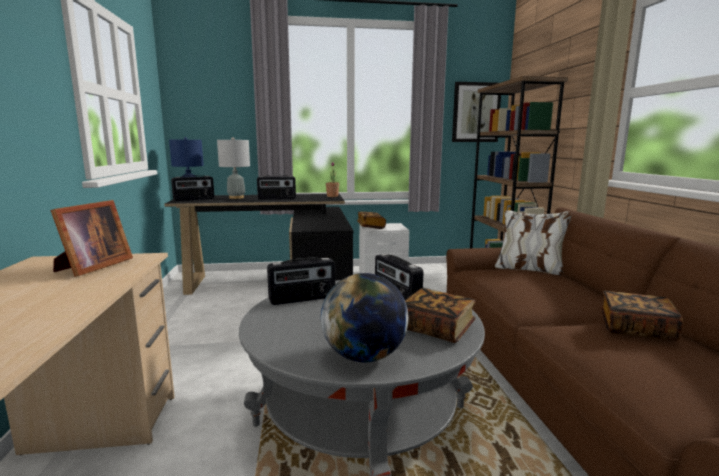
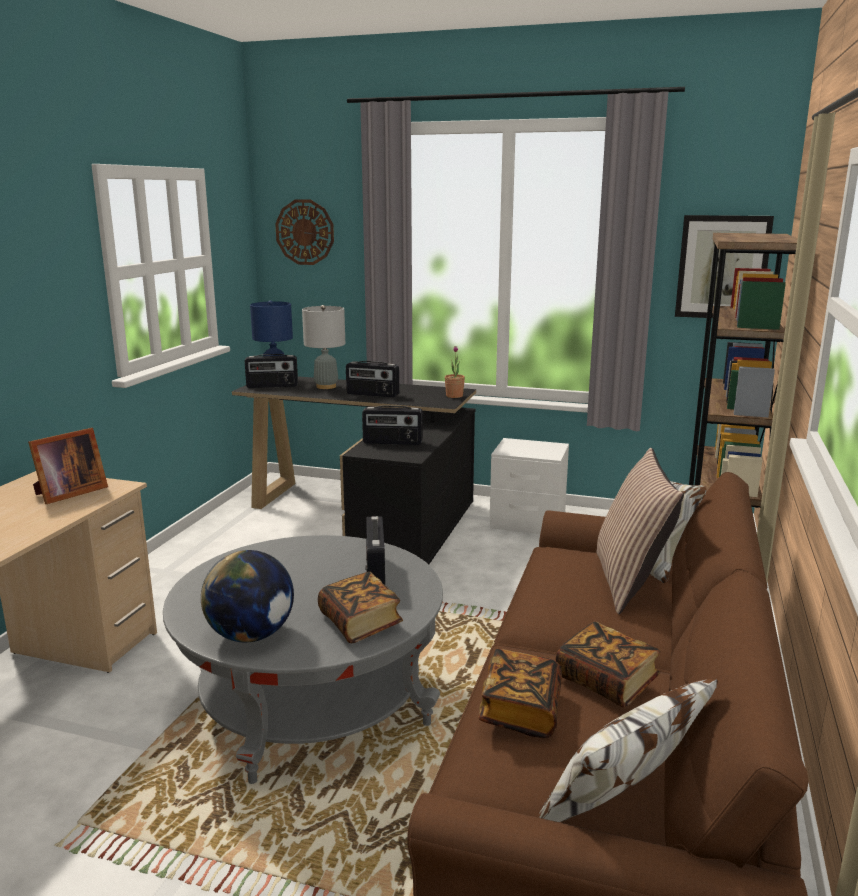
camera: 25 degrees right, 5 degrees up
(204, 91) = (305, 232): none -> wall clock
(302, 299) = (275, 555): radio -> radio (392, 442)
(370, 227) = (511, 446): book -> book (520, 711)
(546, 277) = (630, 582): none -> pillow

